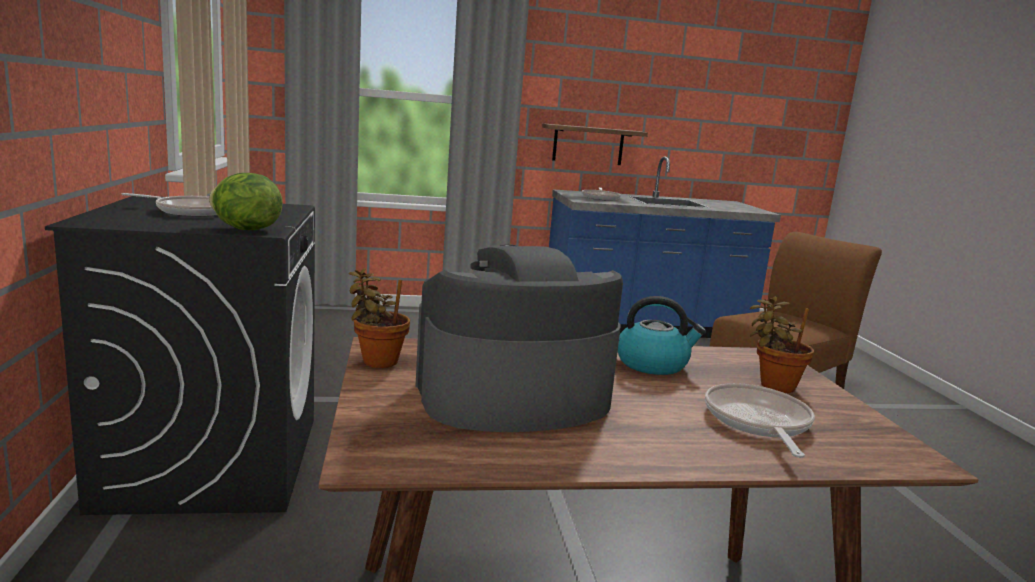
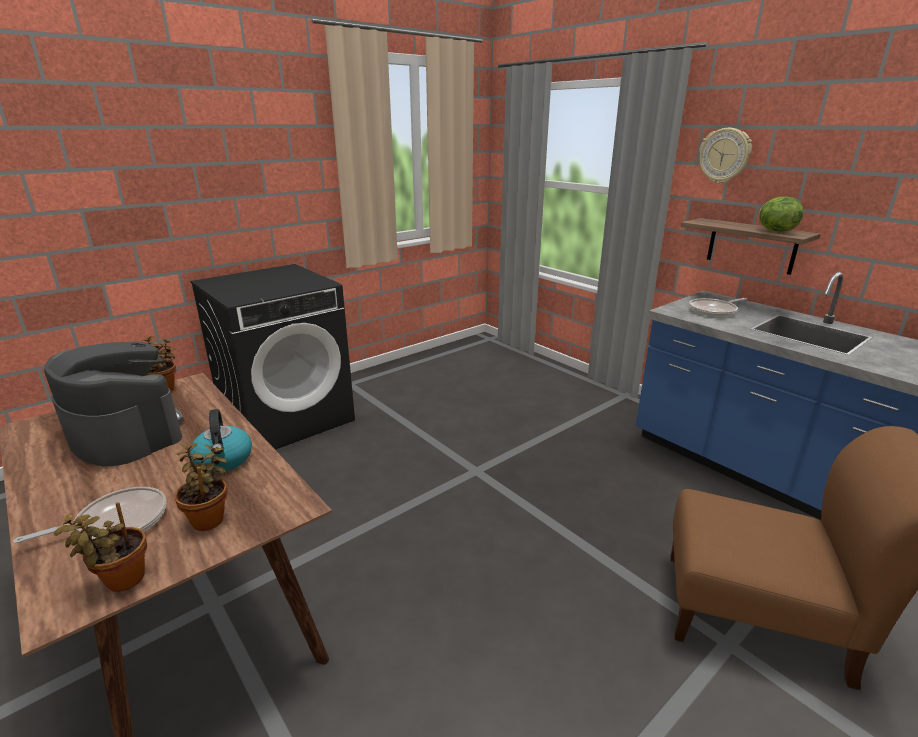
camera: 60 degrees right, 10 degrees up
(191, 211) = (267, 280): frying pan -> none
(245, 230) = (235, 297): lettuce -> lettuce (775, 231)
(557, 68) = (724, 155): none -> wall clock
(869, 429) = (121, 580): none -> potted plant

